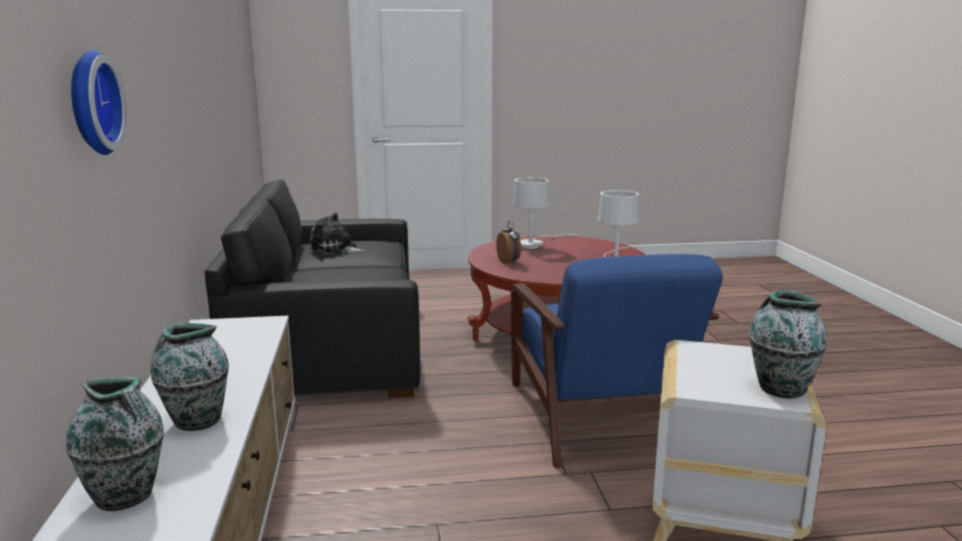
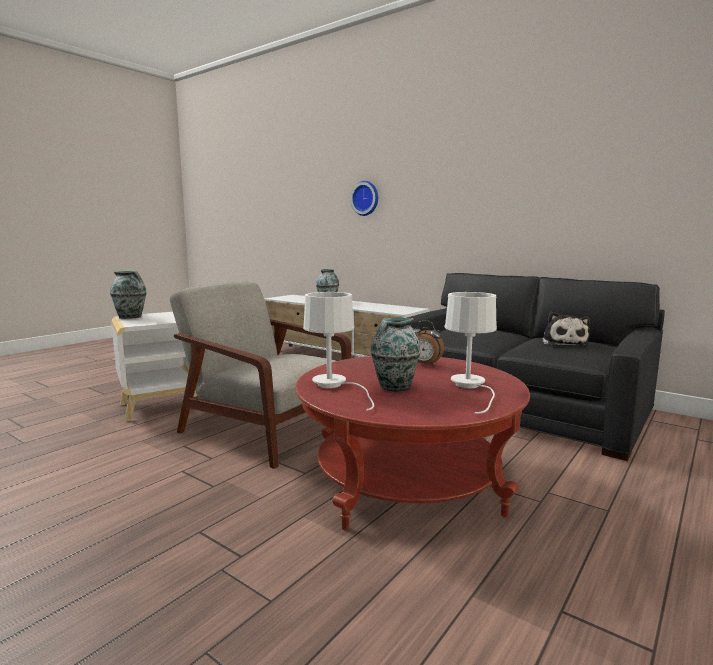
camera: 135 degrees right, 5 degrees down
(126, 496) = (303, 298): vase -> vase (394, 387)
(335, 249) = (563, 343): plush toy -> plush toy turned 120 degrees clockwise
(602, 417) = (264, 429): blue armchair -> grey armchair

